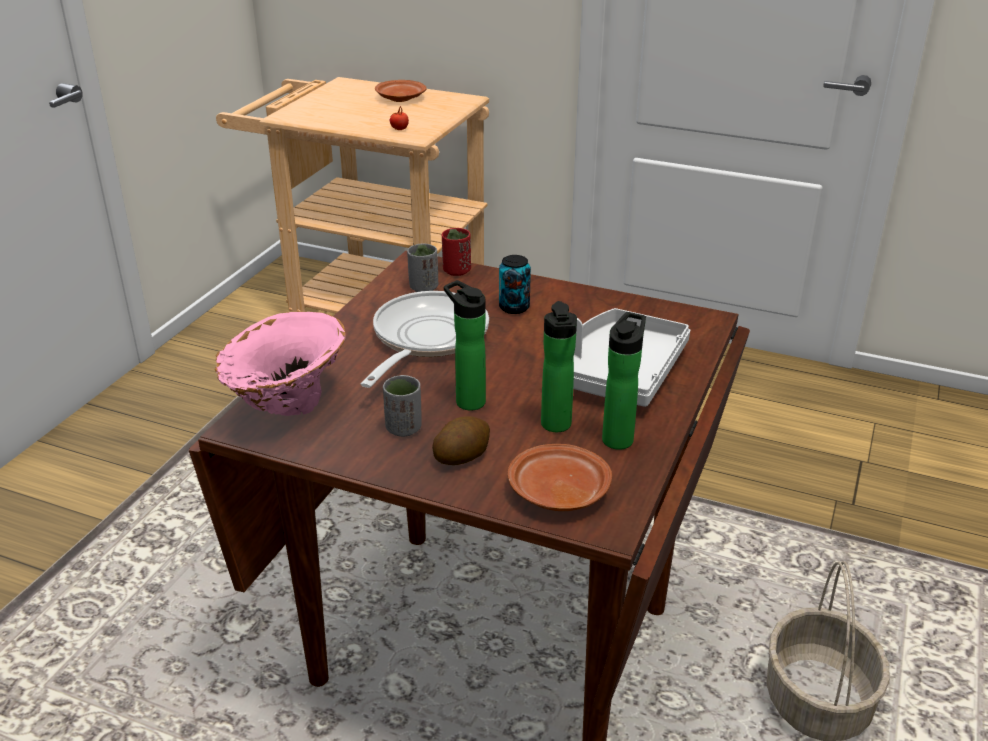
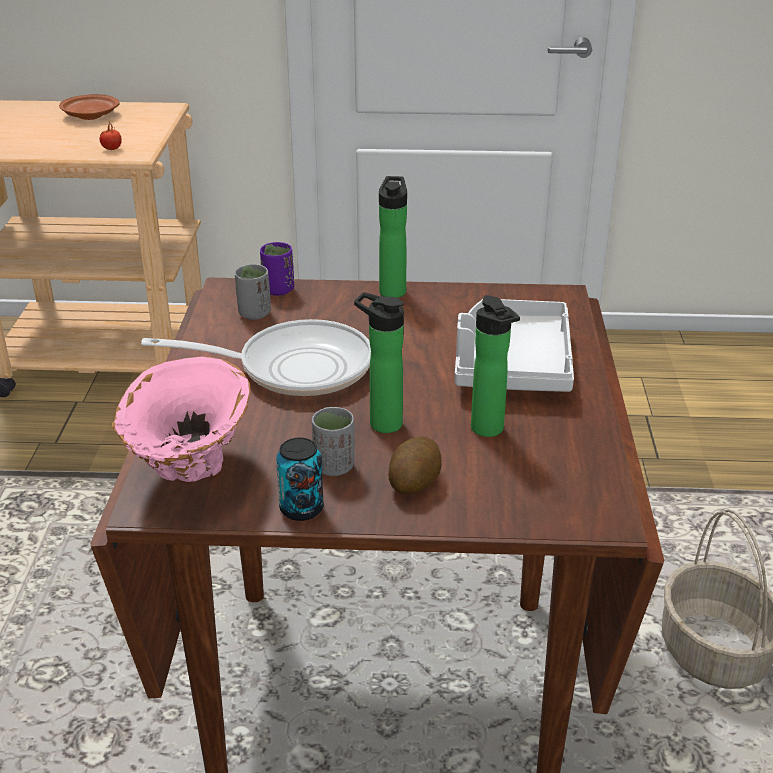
camera: 20 degrees left, 0 degrees up
(425, 339) = (293, 368): frying pan -> frying pan turned 90 degrees clockwise
(456, 271) = (278, 290): red cup -> purple cup
(514, 307) = (364, 317): can -> can (301, 509)
(557, 492) = (535, 496): brown plate -> none
(619, 437) = (557, 428): bottle -> bottle (393, 290)

